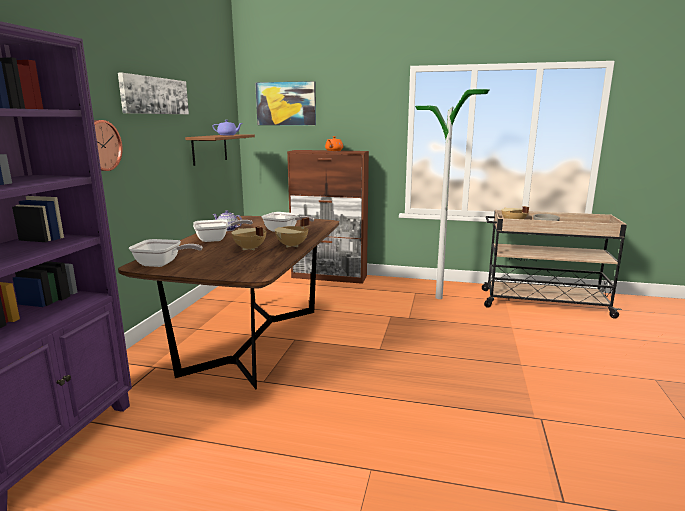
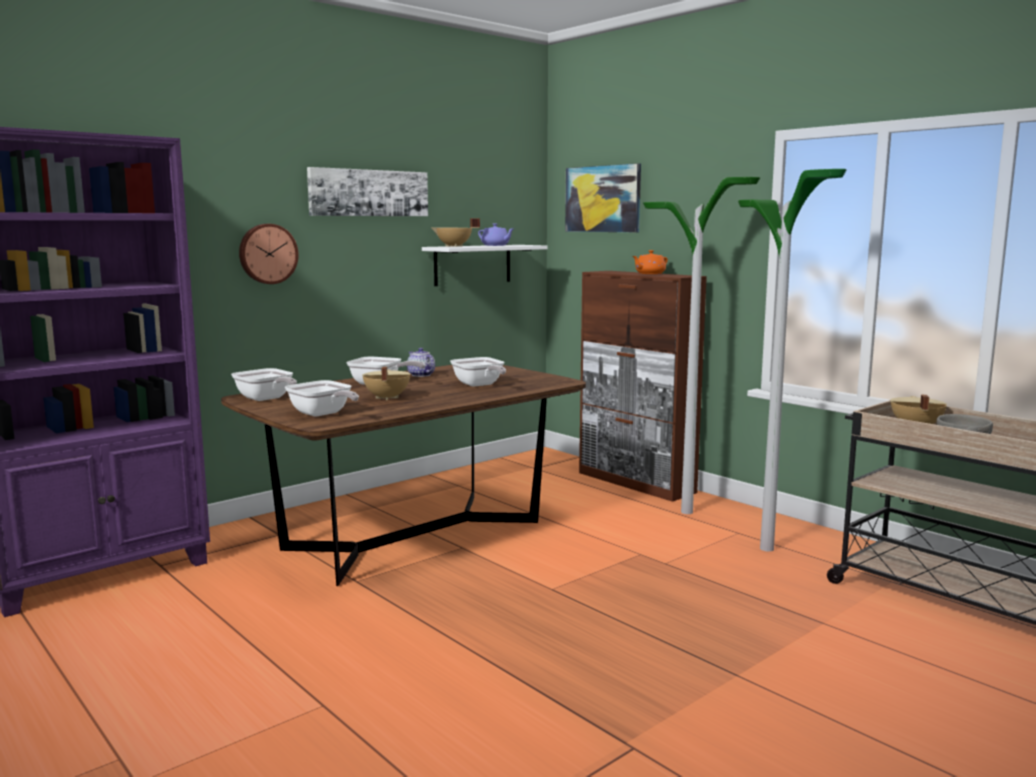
camera: 35 degrees right, 5 degrees down
(209, 149) = (472, 264): brown shelf -> white shelf
(238, 268) = (322, 414): none -> frying pan
(292, 246) = (440, 402): beige cooking pot -> beige cooking pot (454, 246)
(377, 287) = (687, 512): none -> floor lamp

